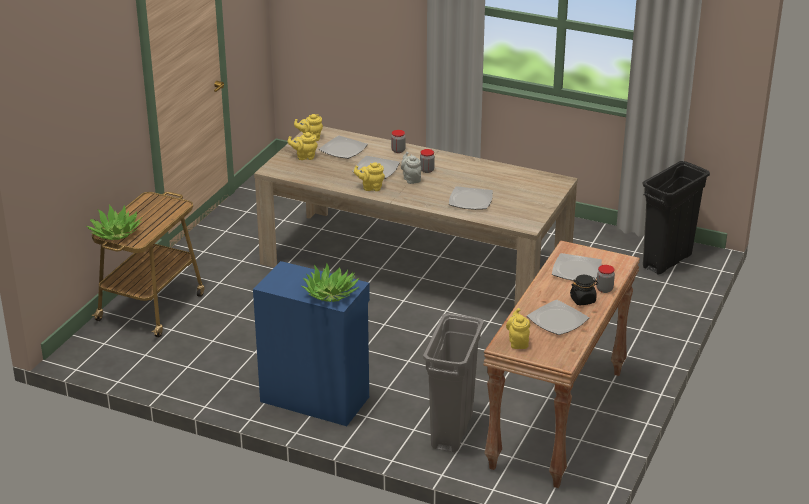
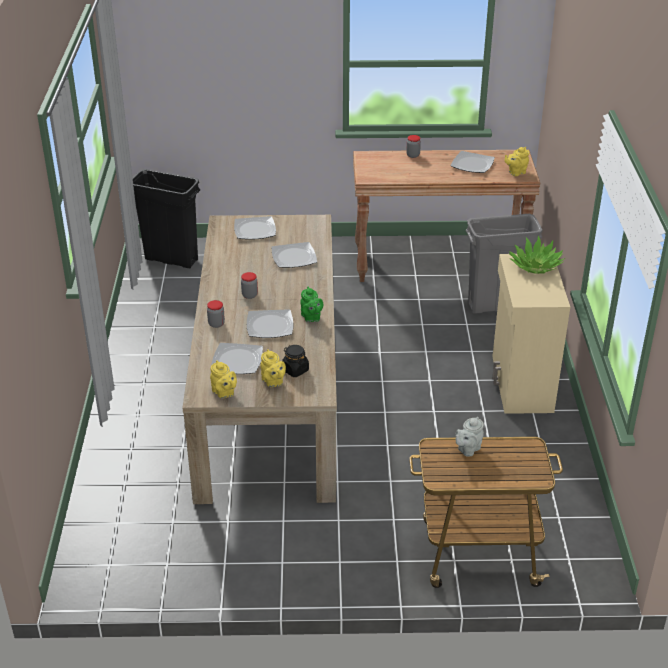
camera: 115 degrees left, 5 degrees up
(115, 233) = (532, 469): potted plant -> none
(315, 398) = (520, 384): blue cabinet -> beige cabinet
(370, 187) = (311, 318): yellow teapot -> green teapot
(411, 179) = (275, 299): grey teapot -> grey teapot (467, 449)
(576, 270) = (396, 169): plate -> plate (254, 230)
(583, 300) = (435, 160): black jar -> black jar (295, 370)

